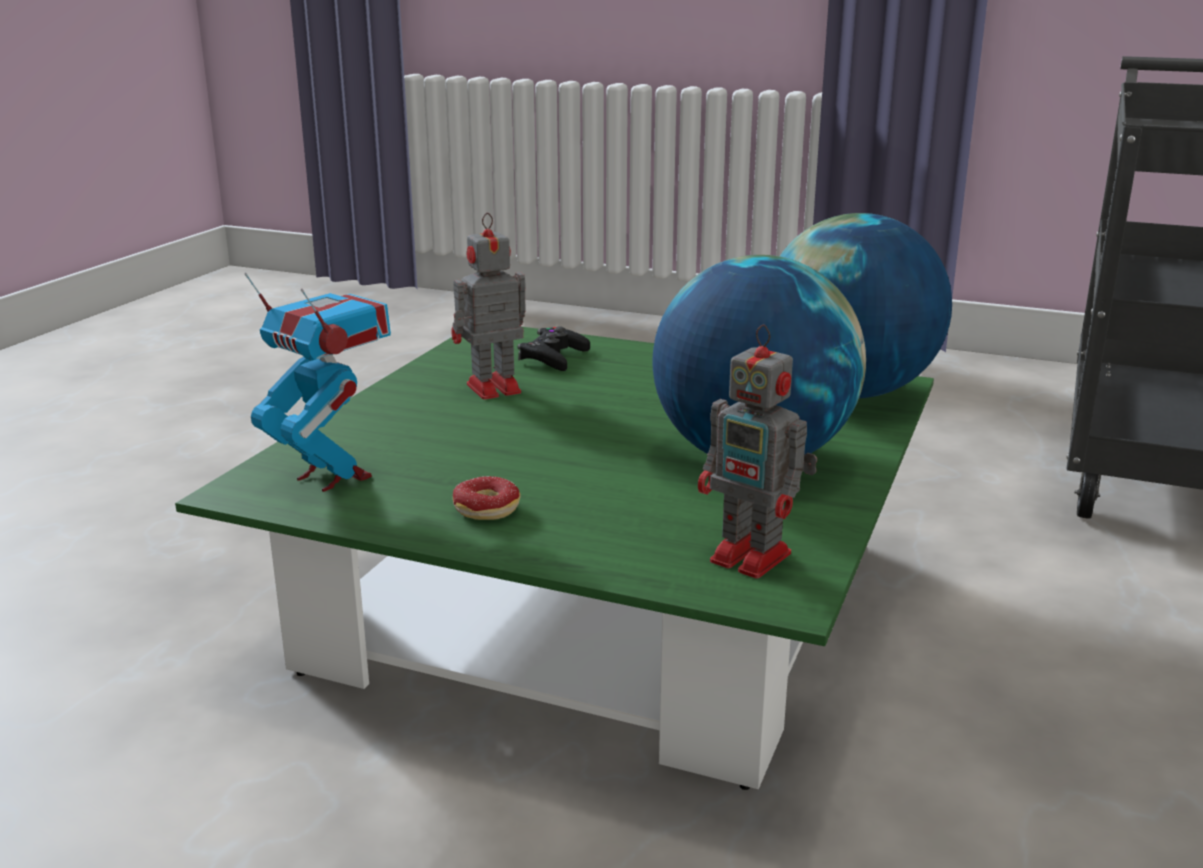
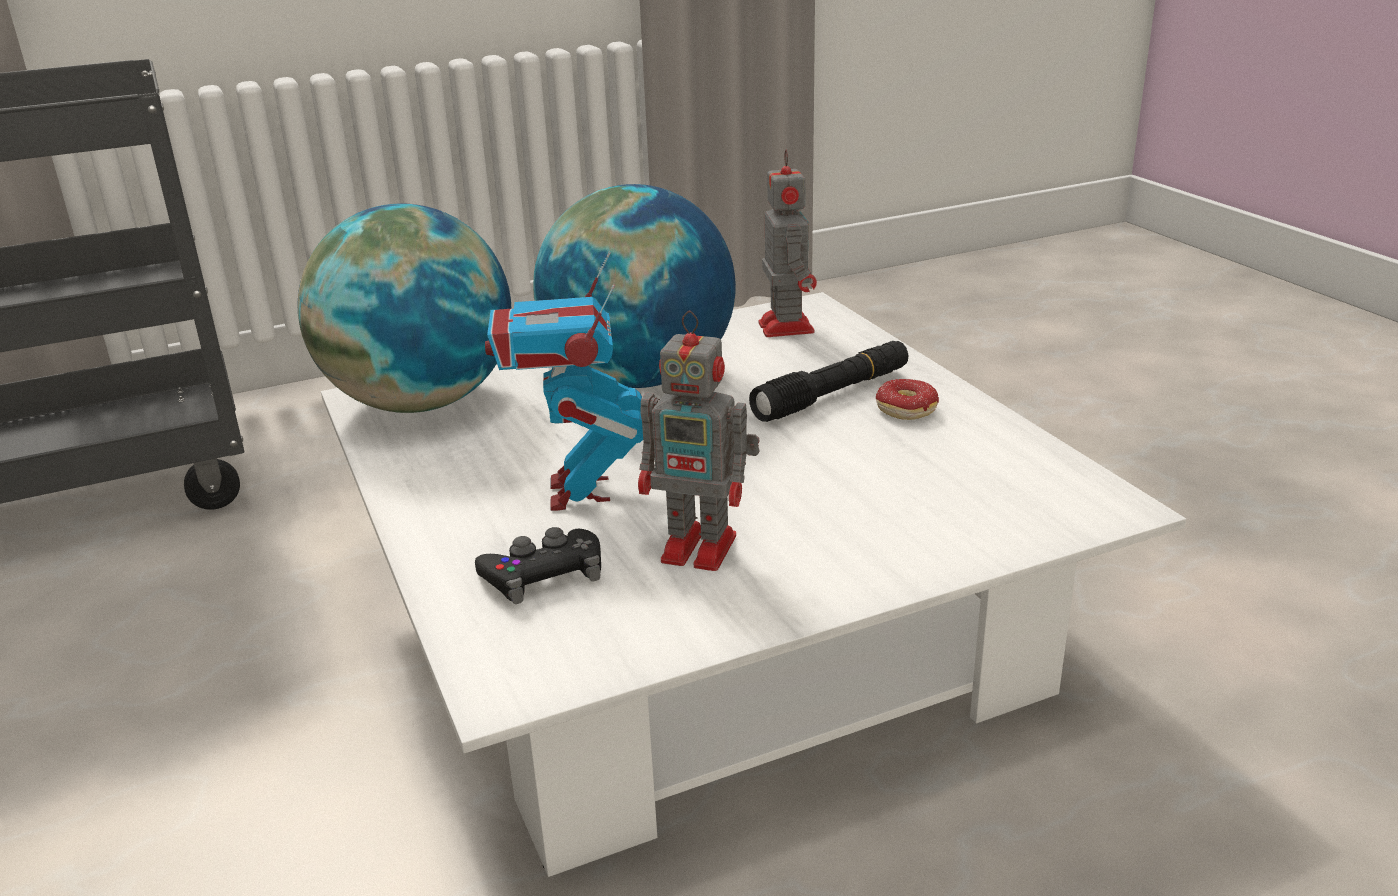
camera: 135 degrees left, 5 degrees up
(333, 476) = (1006, 489): toy robot -> toy robot (578, 492)
(571, 500) = (832, 395): none -> black flashlight
(605, 602) = (701, 625): green coffee table -> white coffee table

